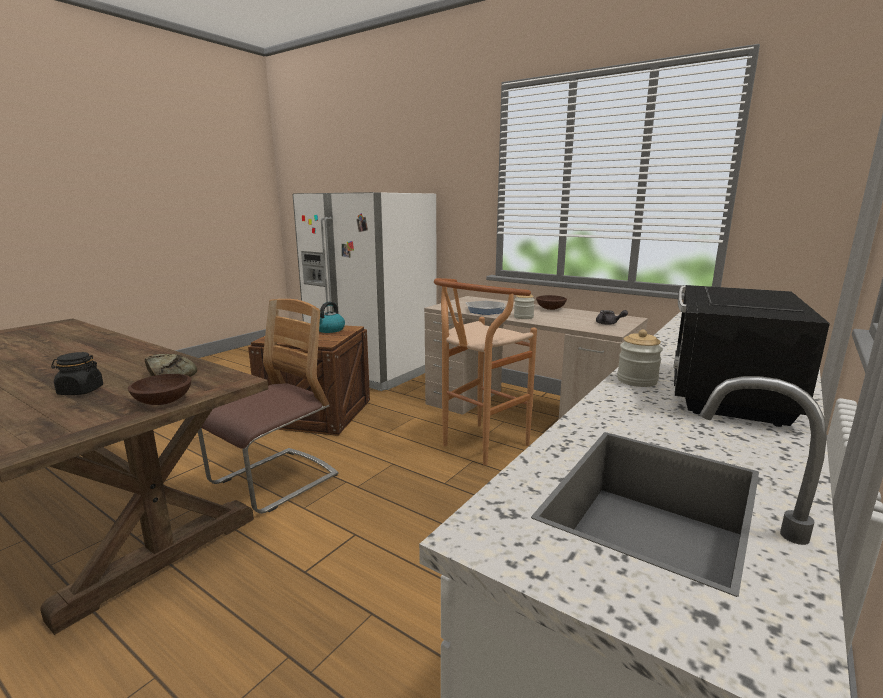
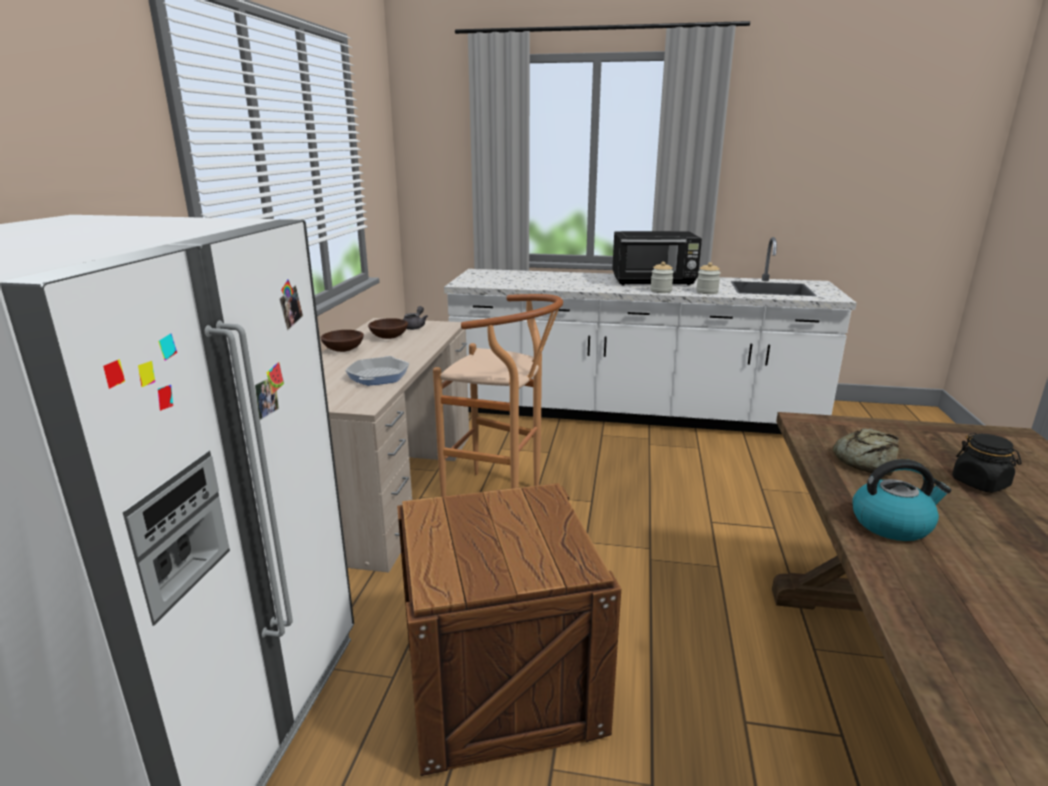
camera: 115 degrees left, 5 degrees up
(163, 401) = (891, 430): brown bowl -> brown bowl (388, 337)
(274, 481) = (708, 614): chair -> none
(329, 330) = (457, 525): kettle -> kettle (892, 524)
(523, 317) = (407, 356): jar -> jar (707, 292)

